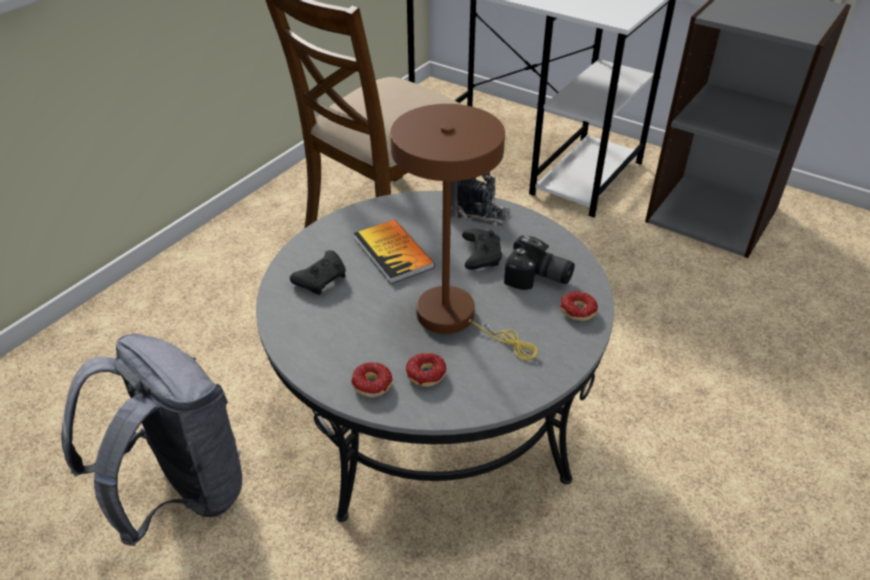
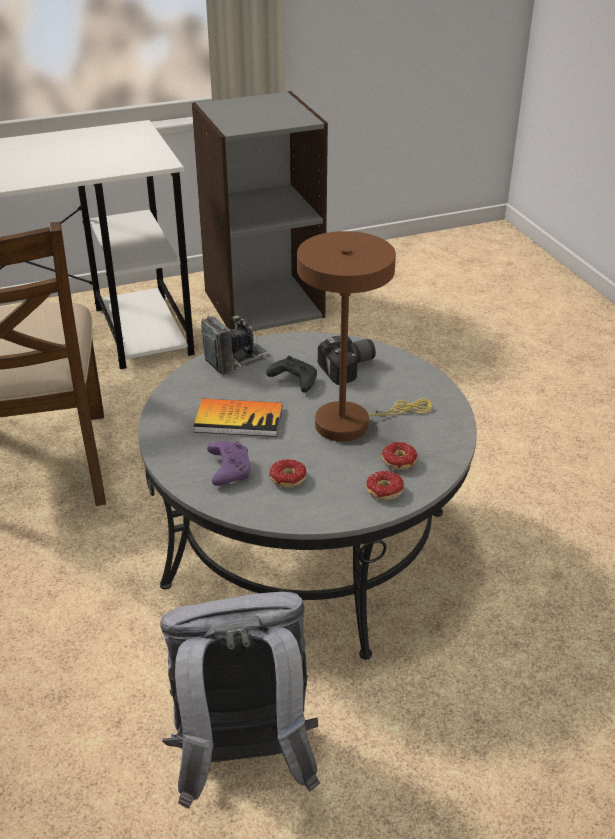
camera: 55 degrees left, 5 degrees down
(322, 279) = (228, 469): black game controller -> purple game controller
(574, 315) = (403, 372): donut -> donut (289, 483)

